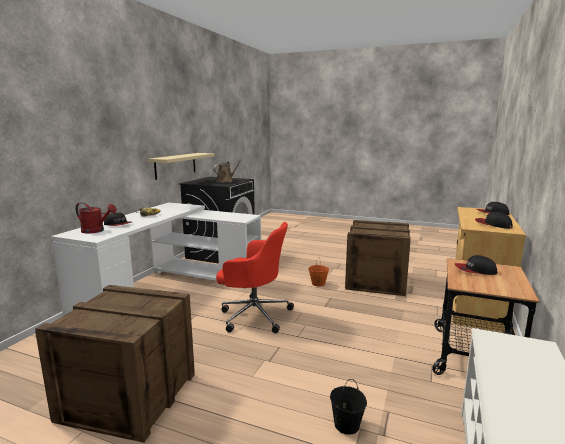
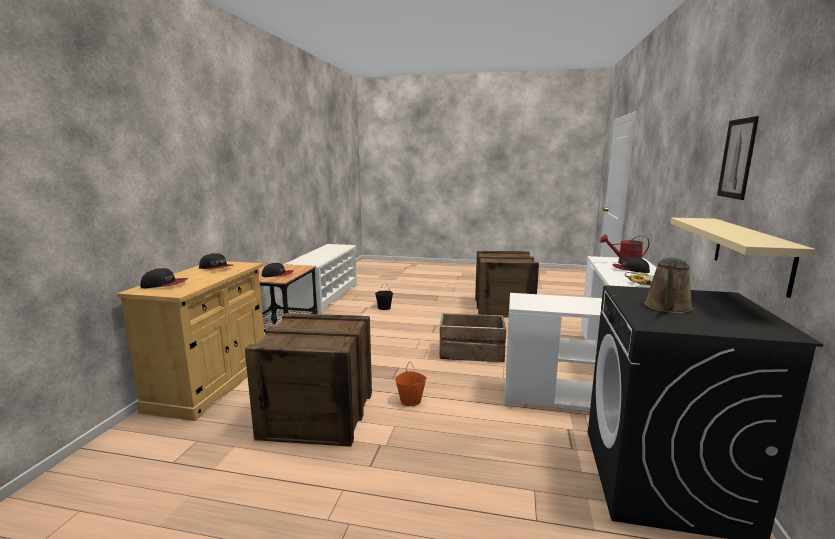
camera: 170 degrees right, 0 degrees up
(154, 124) = (737, 158): none -> picture
(254, 315) = (470, 352): red office chair -> crate

